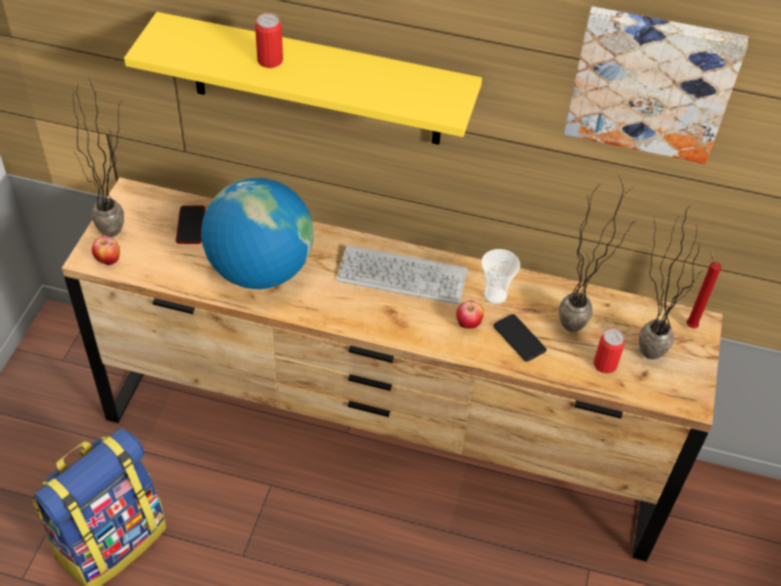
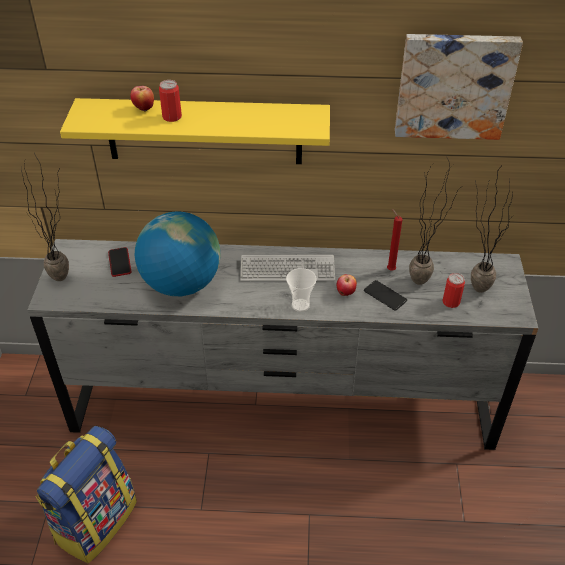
camera: 10 degrees left, 5 degrees down
(108, 260) = (63, 298): apple -> apple (143, 109)
(382, 440) = (282, 404): brown dresser -> grey dresser
(495, 295) = (358, 270): cup -> cup (300, 305)
(689, 325) = (500, 265): red candle -> red candle (389, 269)

